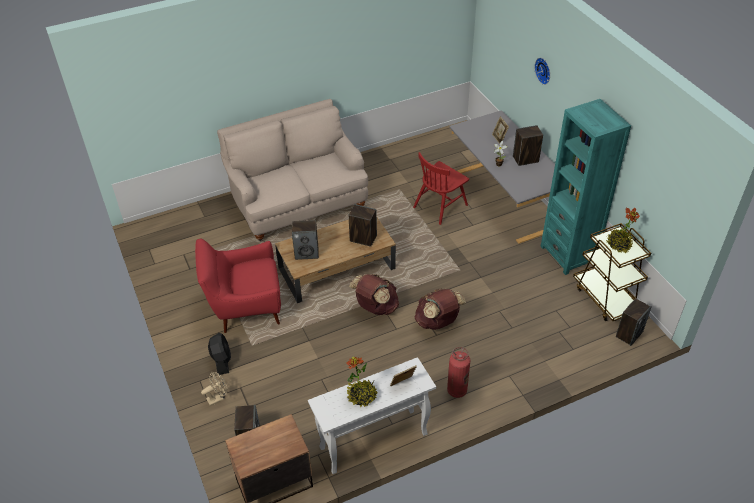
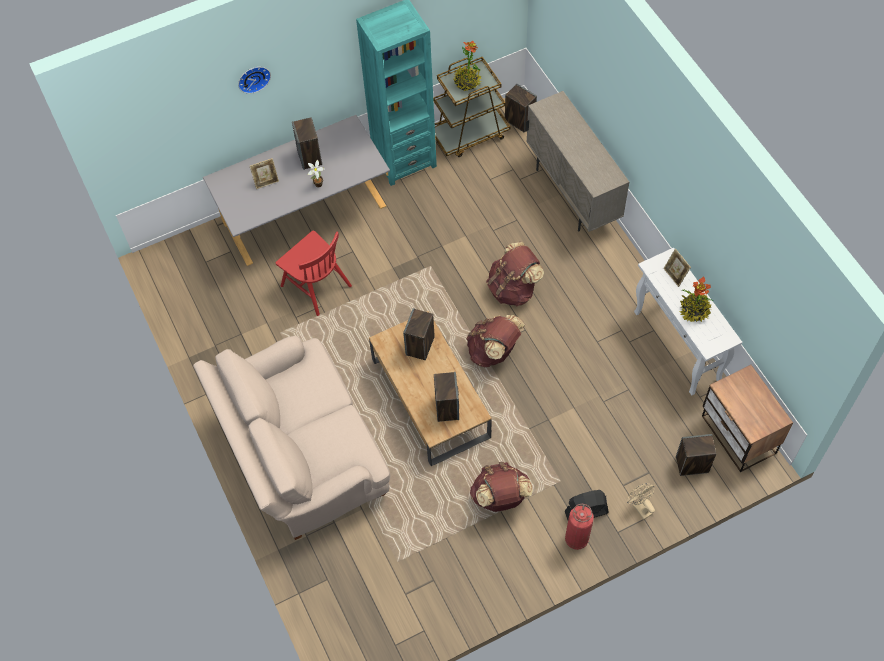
camera: 90 degrees left, 15 degrees up
(245, 307) = (500, 498): red armchair -> brown backpack
(457, 390) = (605, 272): fire extinguisher -> fire extinguisher (576, 539)
(546, 370) = (572, 194): none -> beige cabinet

